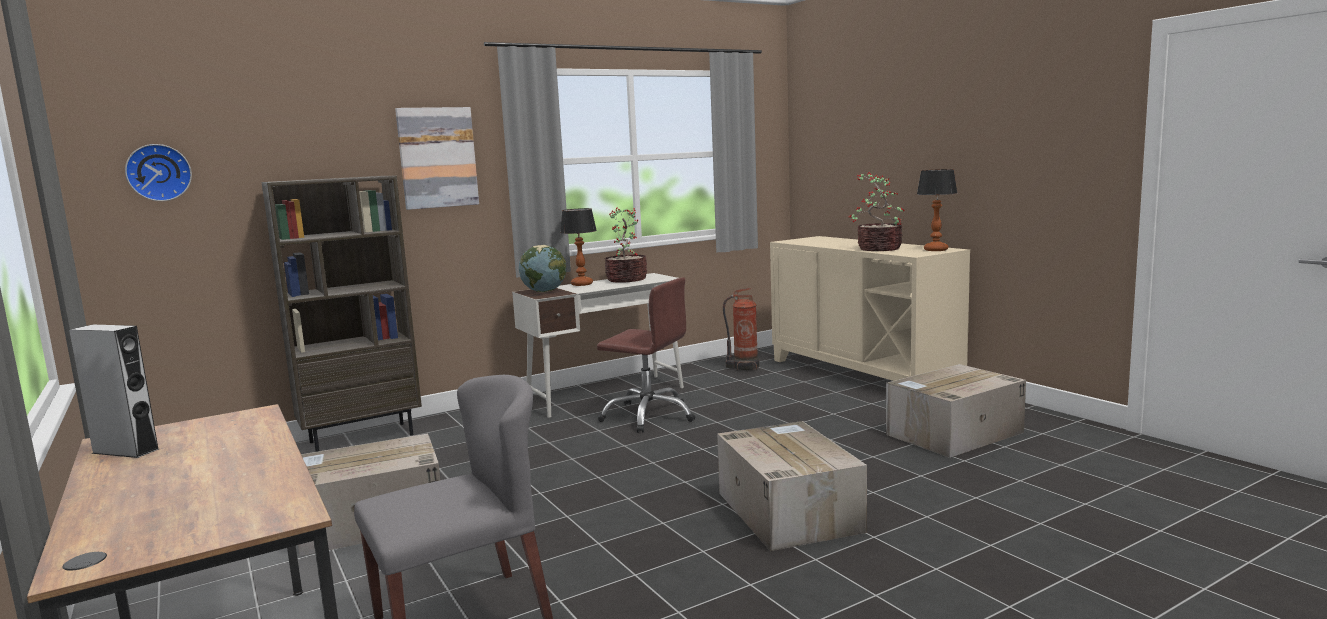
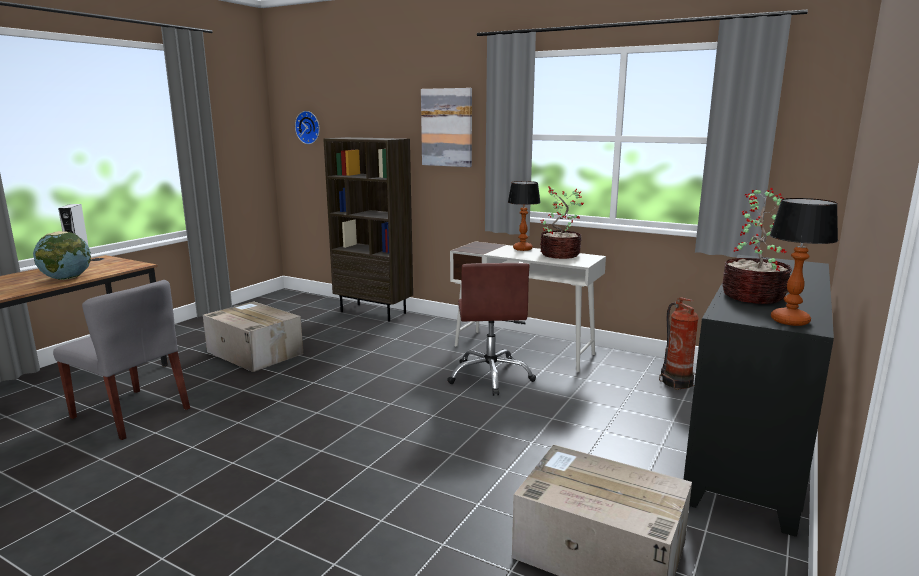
camera: 60 degrees right, 5 degrees up
(544, 291) = (482, 247): globe -> globe (67, 278)
(787, 511) = (317, 482): cardboard box -> none
(862, 373) = (753, 449): beige cabinet -> black cabinet

